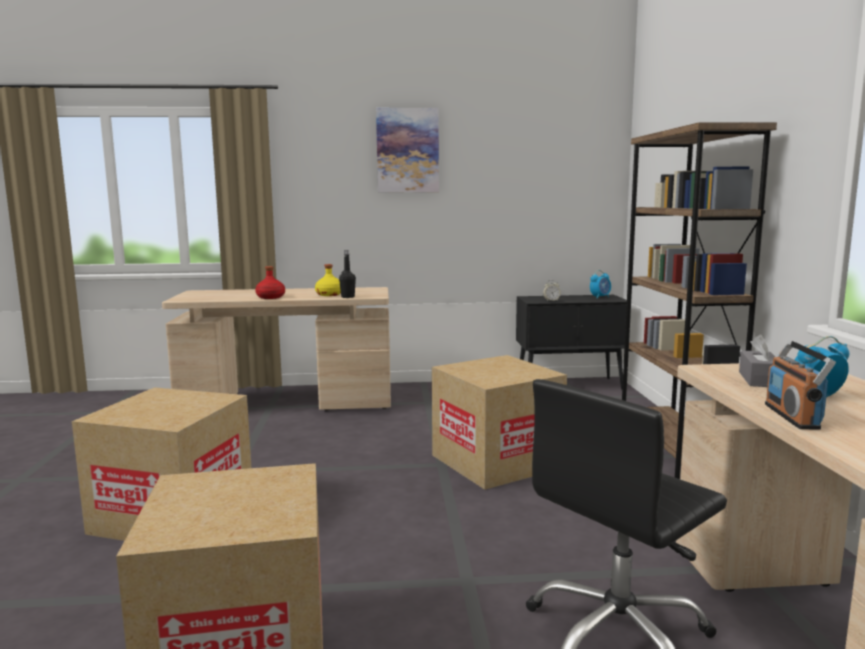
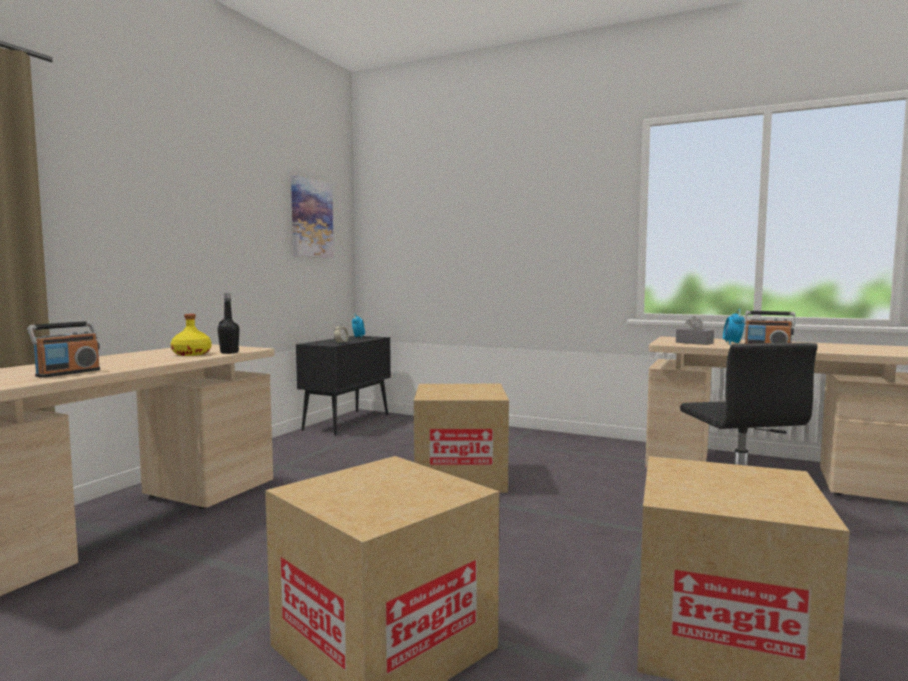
camera: 60 degrees left, 5 degrees down
(229, 297) = (68, 373): none -> radio
(270, 297) = (133, 364): red bottle -> none
(407, 150) = (197, 182): picture -> picture (311, 218)
(674, 450) = (511, 434): brown bookcase -> none

